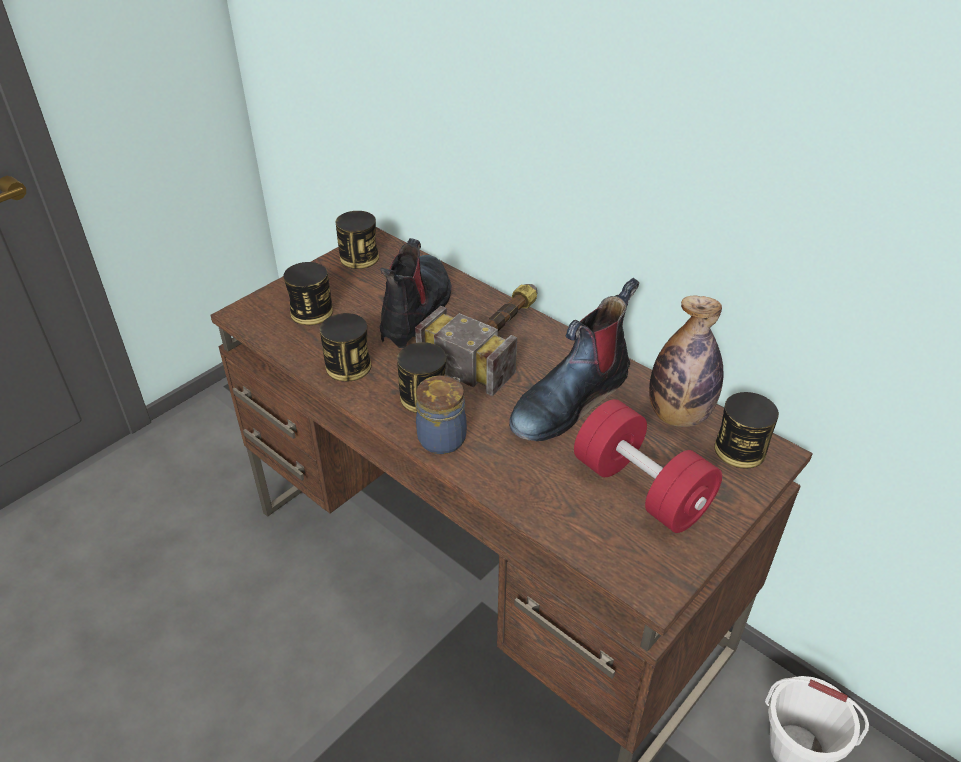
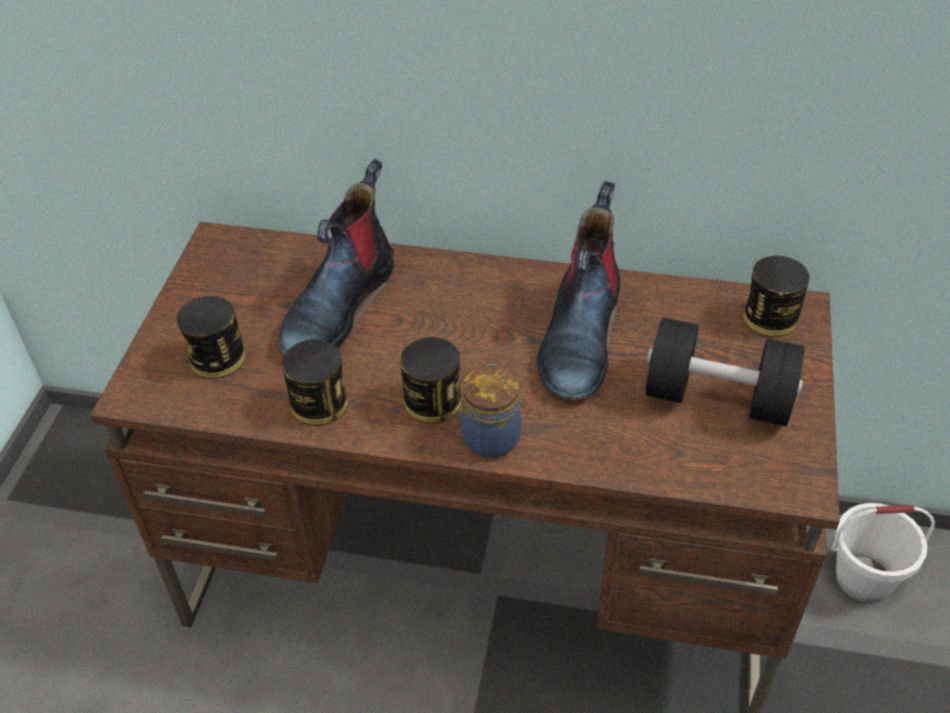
camera: 30 degrees left, 5 degrees up
(359, 258) = (215, 268): can -> none
(416, 310) = (339, 305): boot -> boot turned 135 degrees counterclockwise
(495, 339) = (453, 303): hammer -> none
(641, 488) = (717, 397): red dumbbell -> black dumbbell
(678, 415) = (692, 307): bottle -> none

